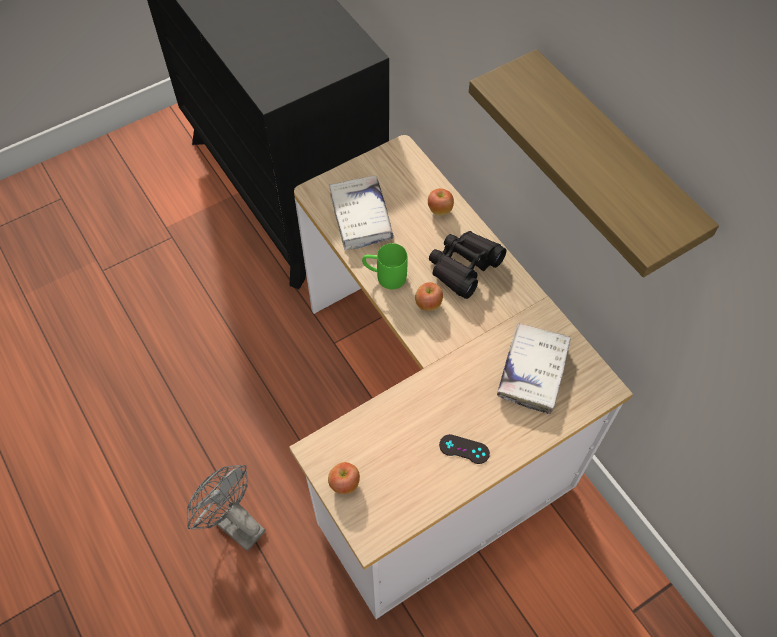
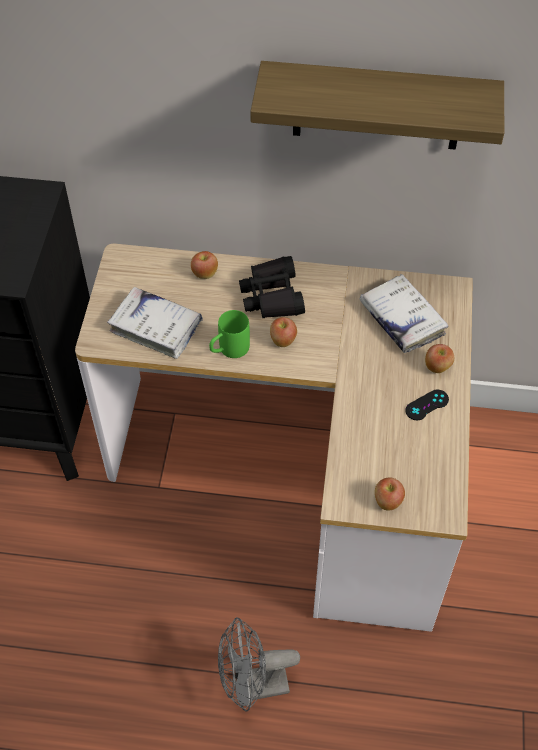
camera: 50 degrees left, 5 degrees down
(510, 431) = (437, 367): none -> apple

